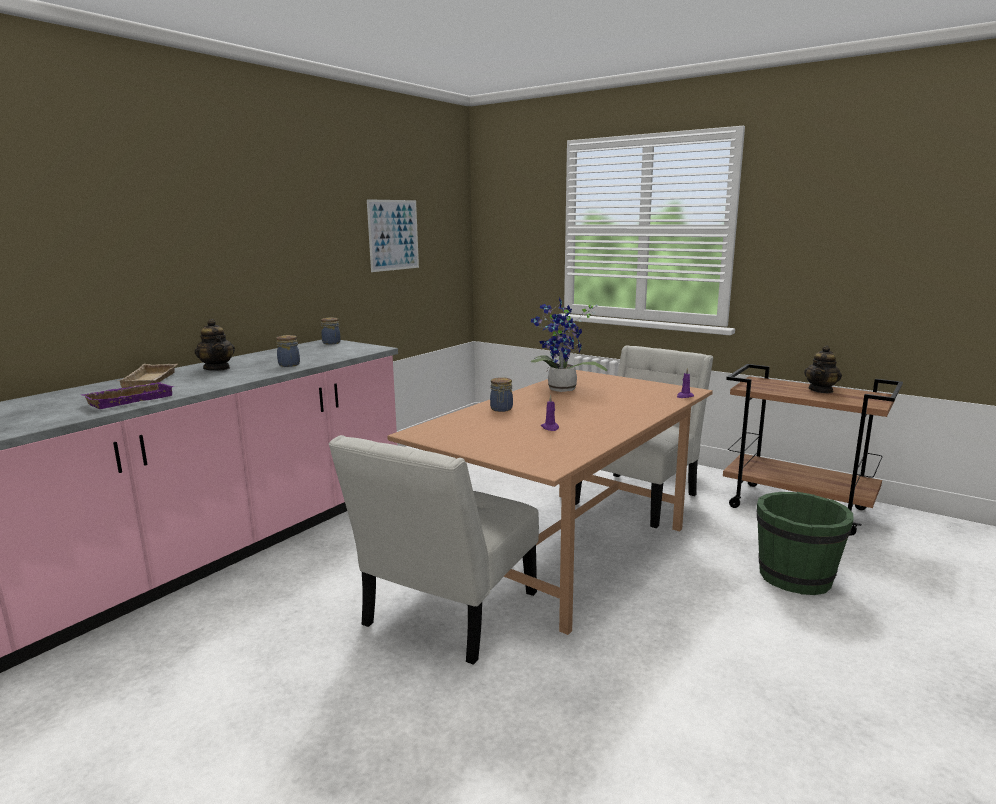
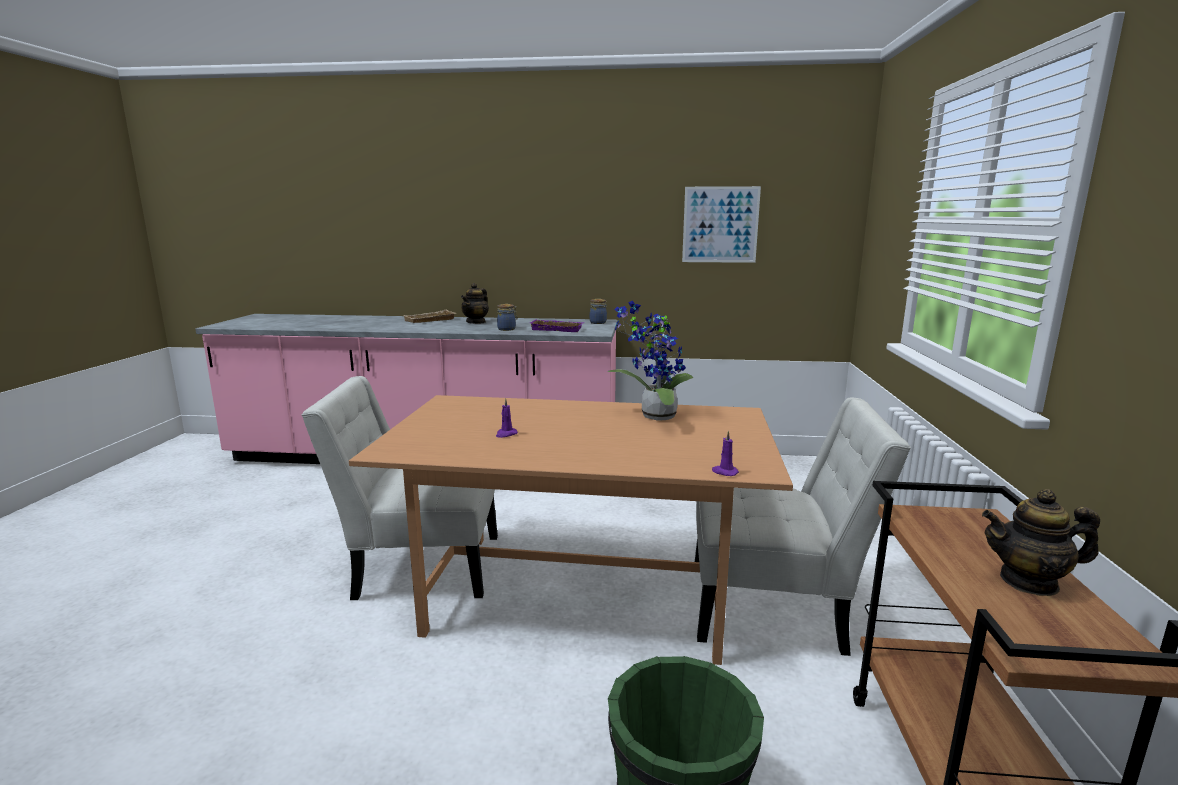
camera: 60 degrees right, 0 degrees up
(130, 399) = (380, 326): purple tray -> purple tray (558, 329)
(501, 409) = (548, 409): jar -> none

